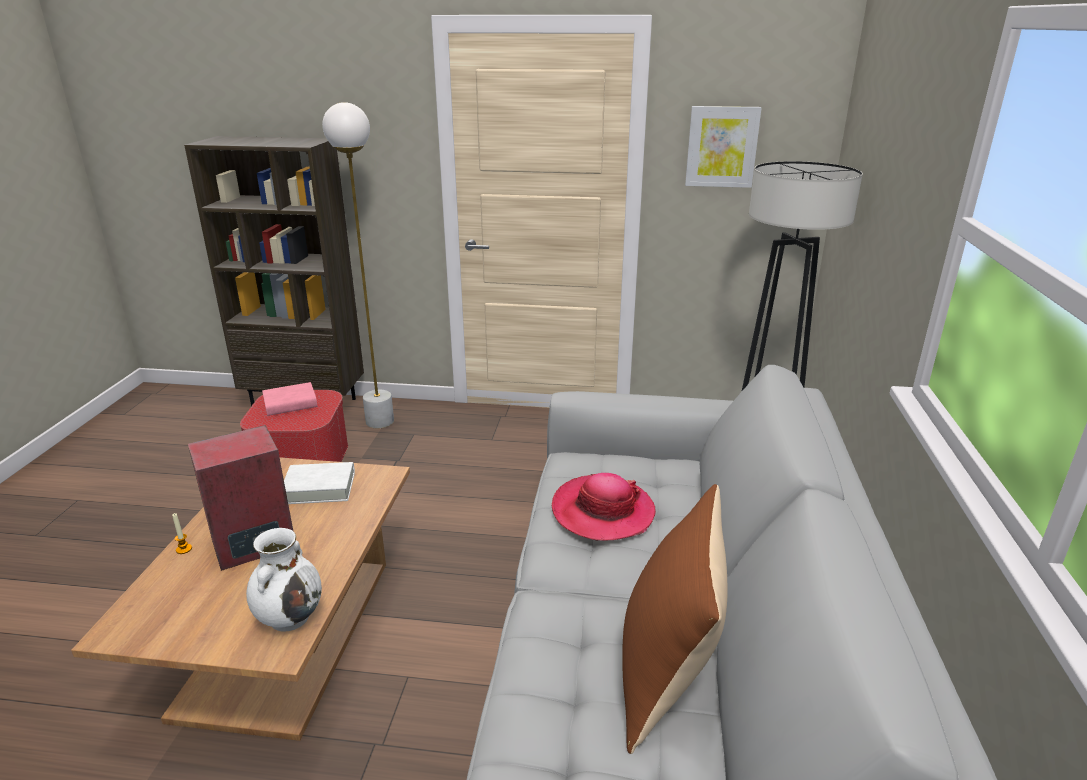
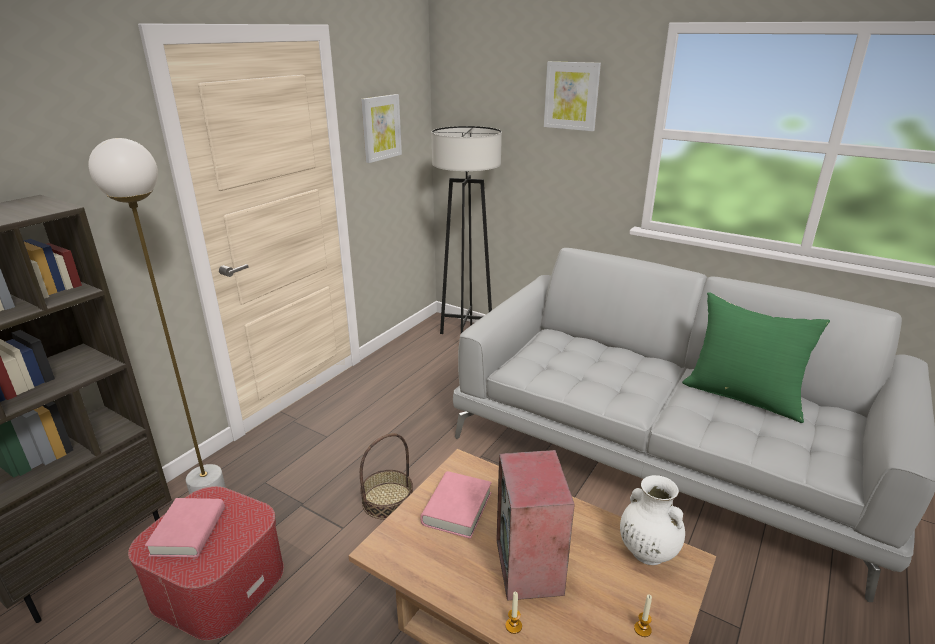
camera: 65 degrees left, 0 degrees up
(183, 626) = (642, 629): none -> candle
(319, 488) = (457, 508): white book -> pink book
(425, 501) = (387, 500): none -> basket
(602, 511) = (589, 373): hat -> none
(667, 672) = (743, 396): brown pillow -> green pillow
(915, 136) = (571, 96): none -> picture

